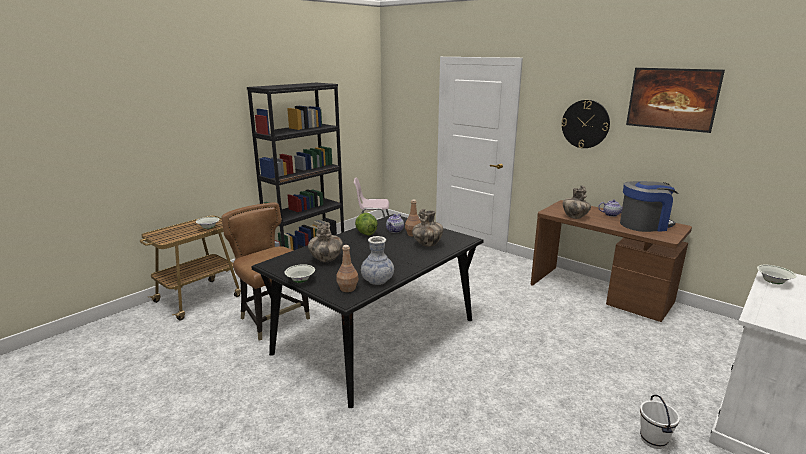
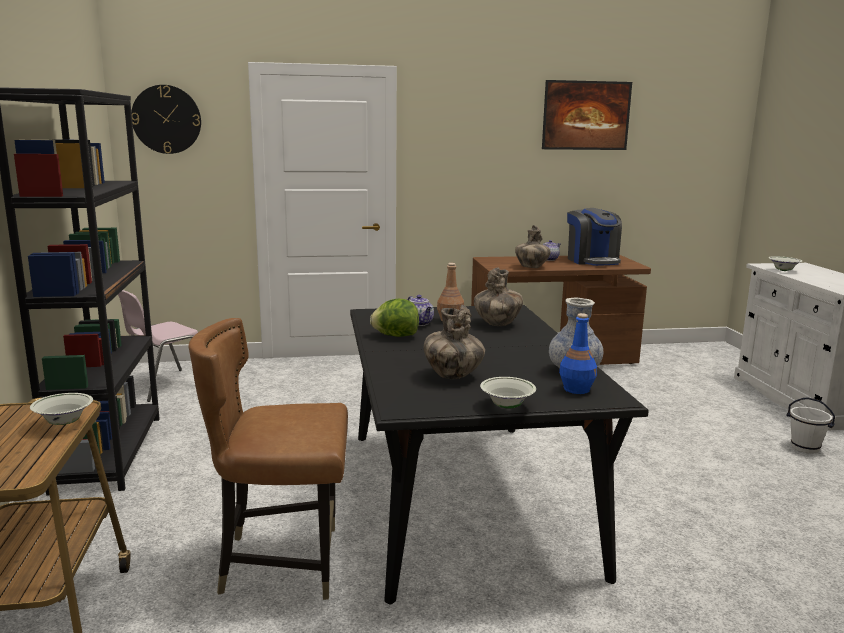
camera: 50 degrees left, 5 degrees down
(348, 288) = (576, 389): brown bottle -> blue bottle
(585, 124) = (493, 153): wall clock -> wall clock (166, 119)
(644, 225) = (592, 261): coffee machine -> coffee machine turned 135 degrees clockwise

